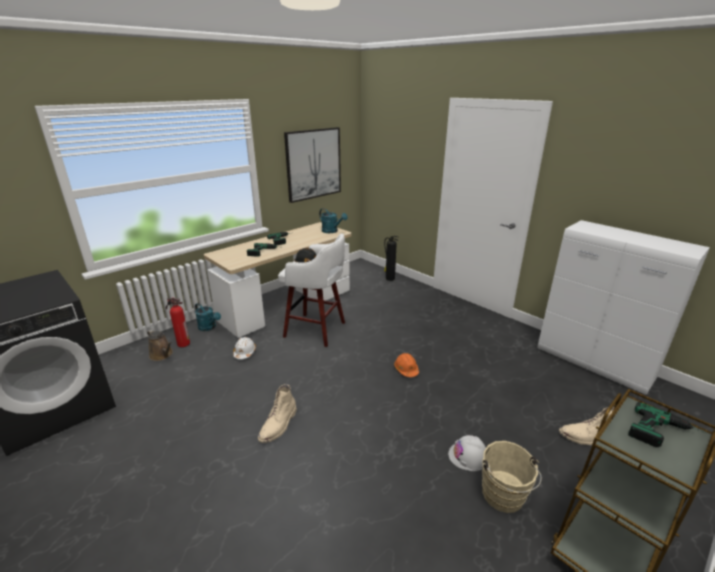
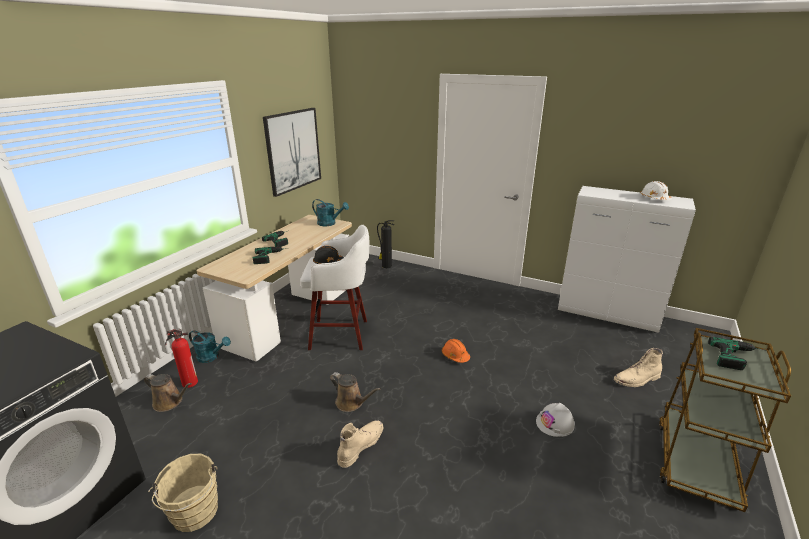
camera: 20 degrees left, 0 degrees up
(244, 352) = (273, 376): white hard hat -> white hard hat (654, 198)
(278, 425) = (360, 445): beige boot -> beige boot turned 150 degrees counterclockwise
(292, 388) = (351, 403): none -> brown watering can
(503, 497) = (602, 451): beige bucket -> beige bucket (194, 515)

